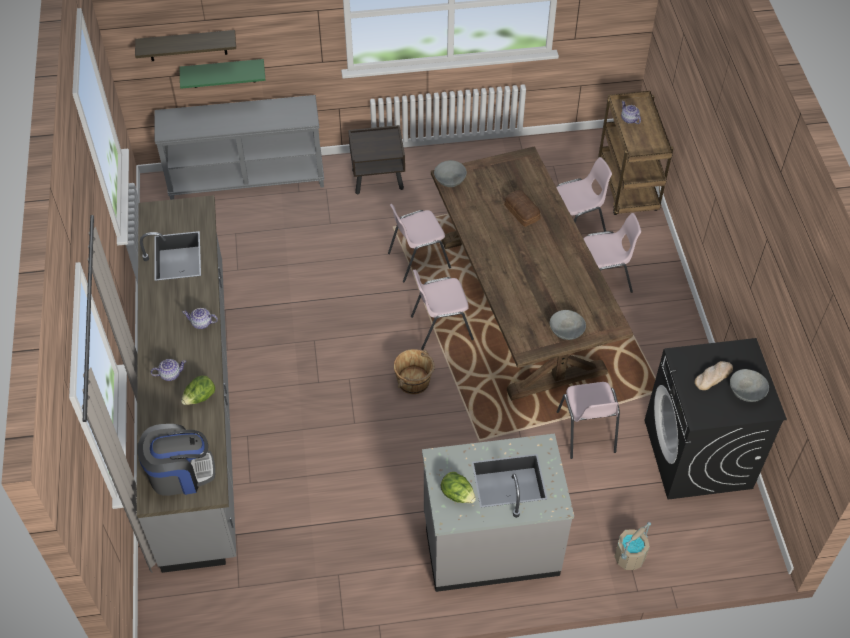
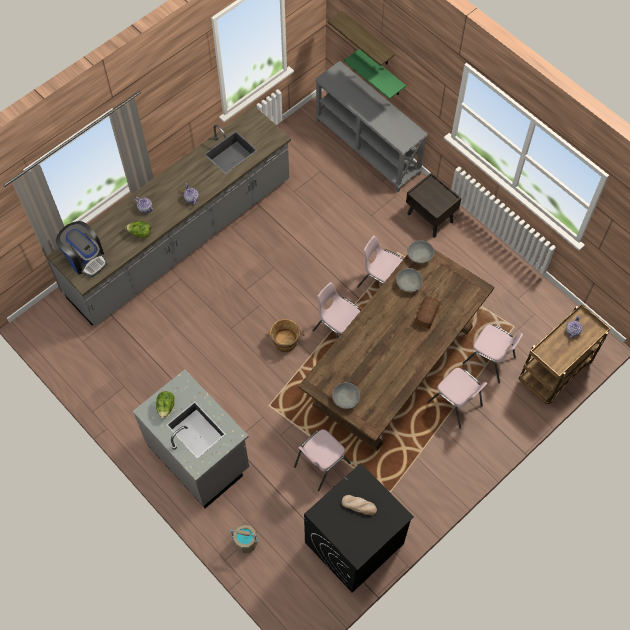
camera: 55 degrees right, 10 degrees up
(746, 392) = (361, 533): grey bowl -> grey bowl (408, 284)

